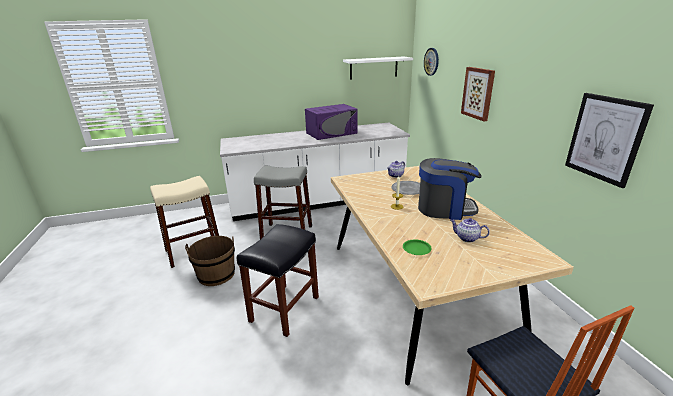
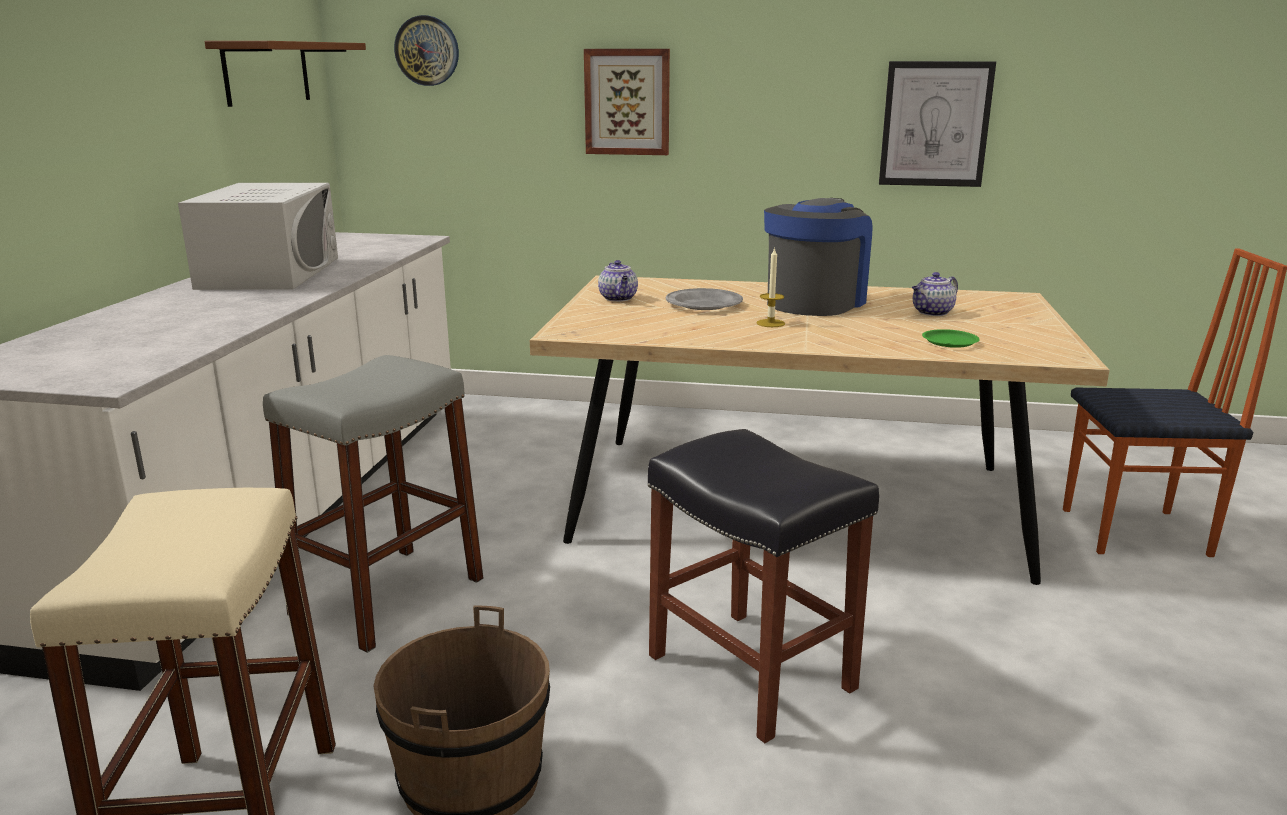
camera: 65 degrees left, 5 degrees down
(331, 133) = (270, 273): purple microwave -> white microwave
(373, 68) = (267, 72): white shelf -> brown shelf

